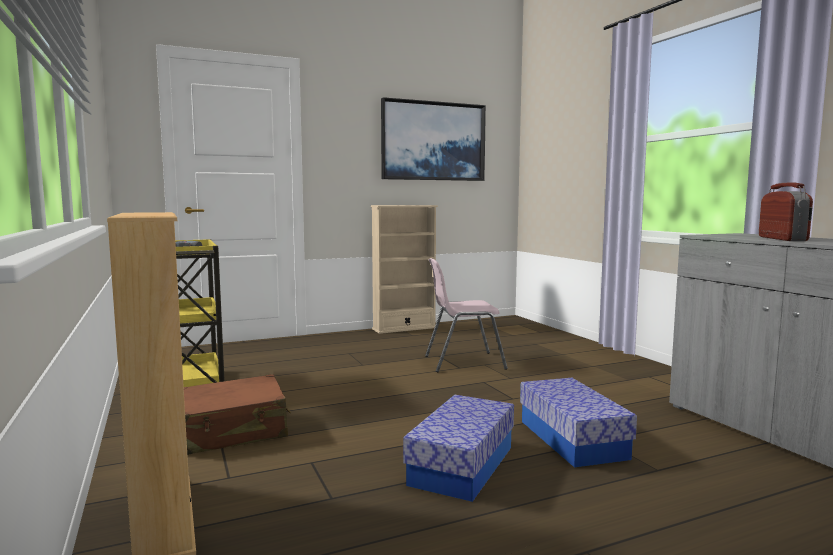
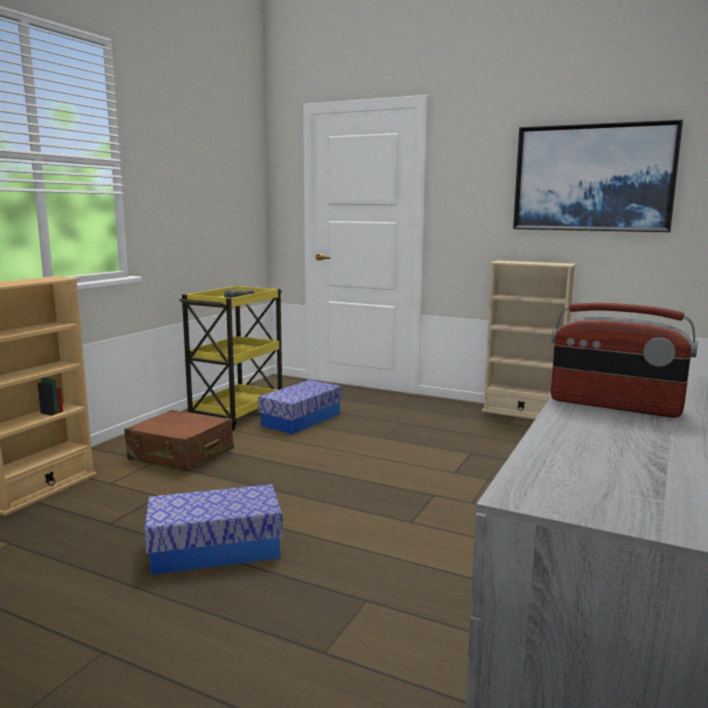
camera: 50 degrees right, 5 degrees up
(463, 362) = (474, 468): pink chair -> none
(572, 439) = (344, 582): storage box -> storage box (301, 420)
(783, 239) = (614, 406): radio -> radio turned 60 degrees clockwise

